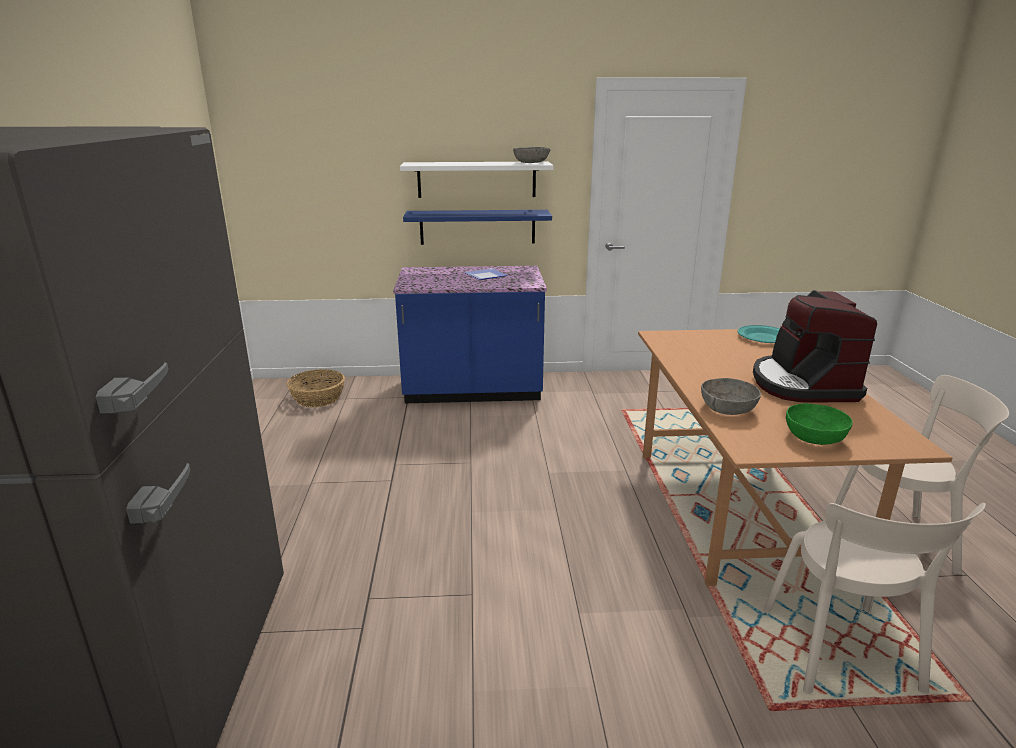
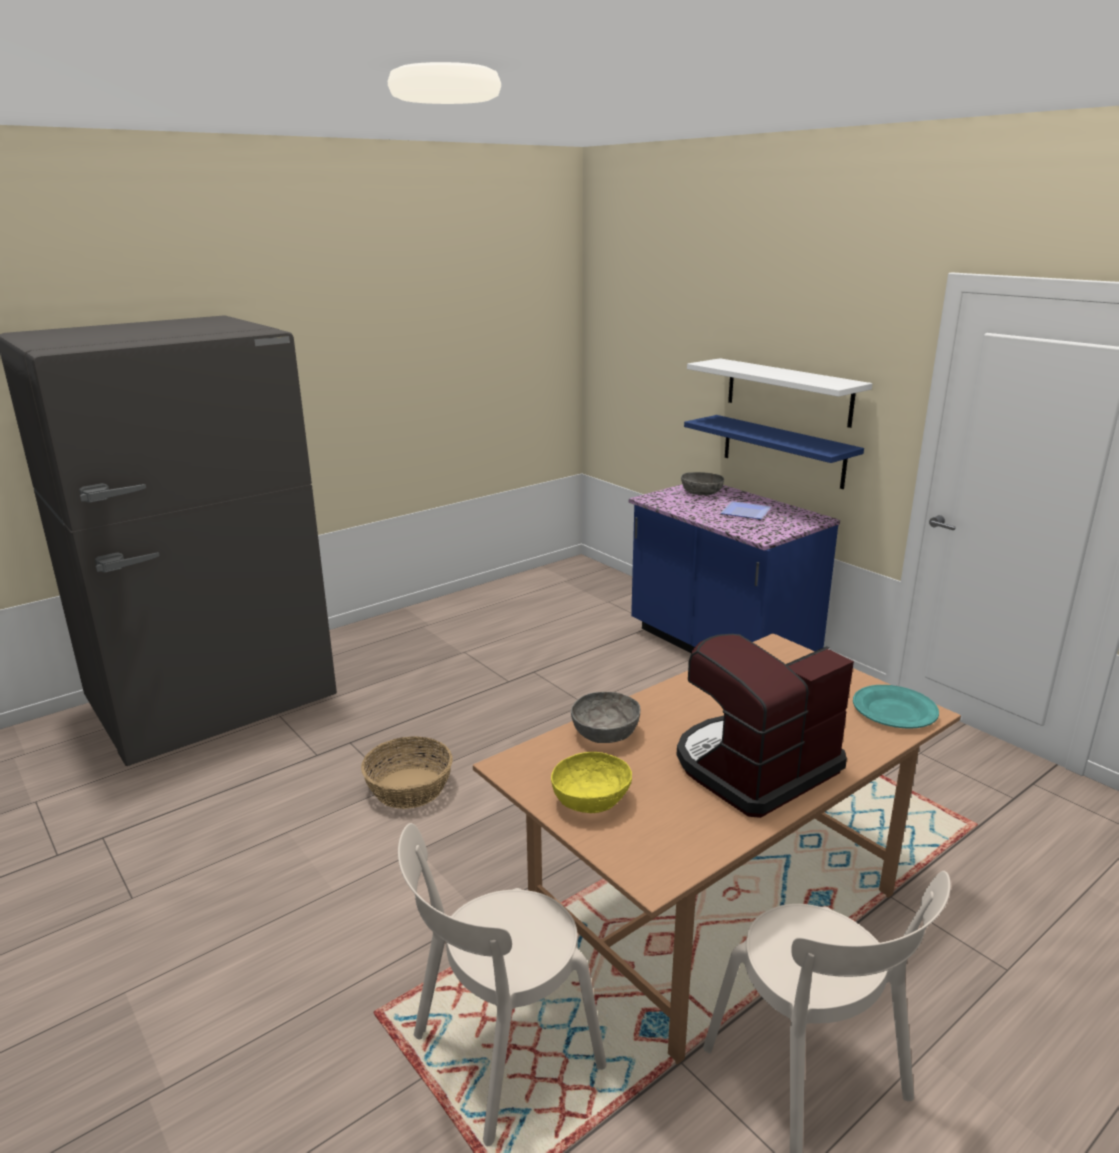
camera: 55 degrees right, 0 degrees up
(317, 398) = (590, 591): basket -> basket (409, 788)
(531, 163) = (833, 382): grey bowl -> grey bowl (701, 493)
(814, 437) = (591, 800): green bowl -> yellow bowl

